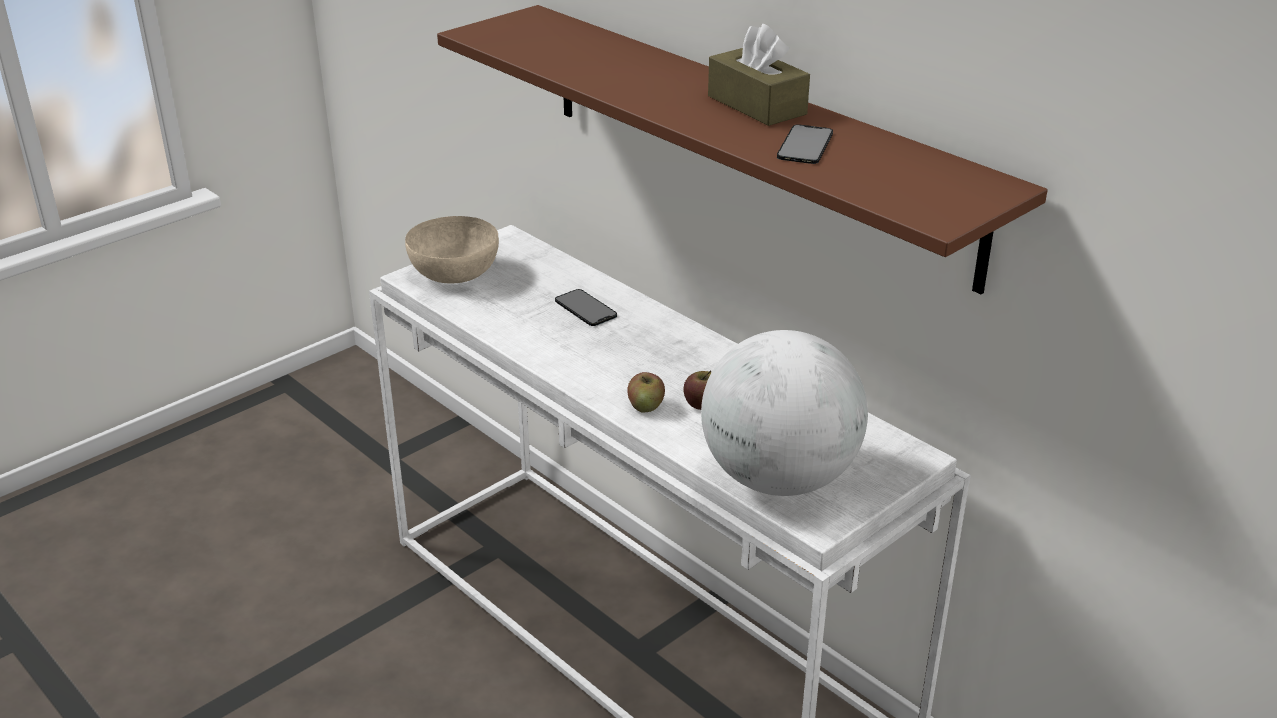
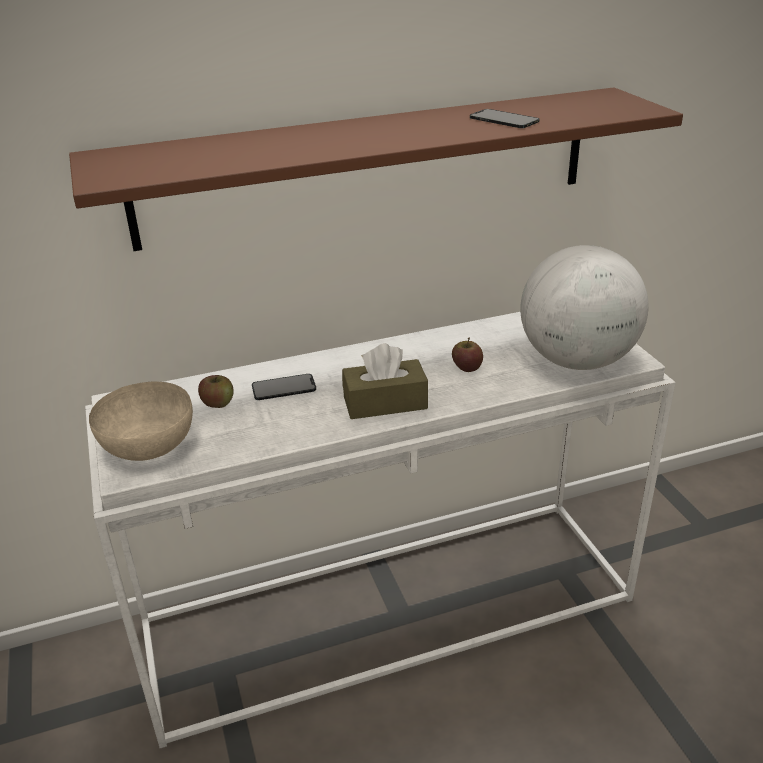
camera: 65 degrees left, 0 degrees up
(646, 406) = (454, 392): apple -> apple (218, 403)
(756, 105) = (415, 120): brown tissue box -> brown tissue box (385, 403)

